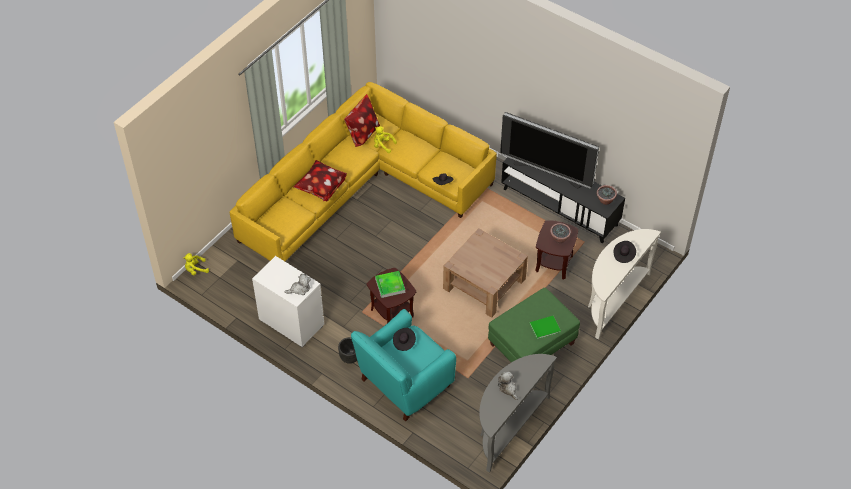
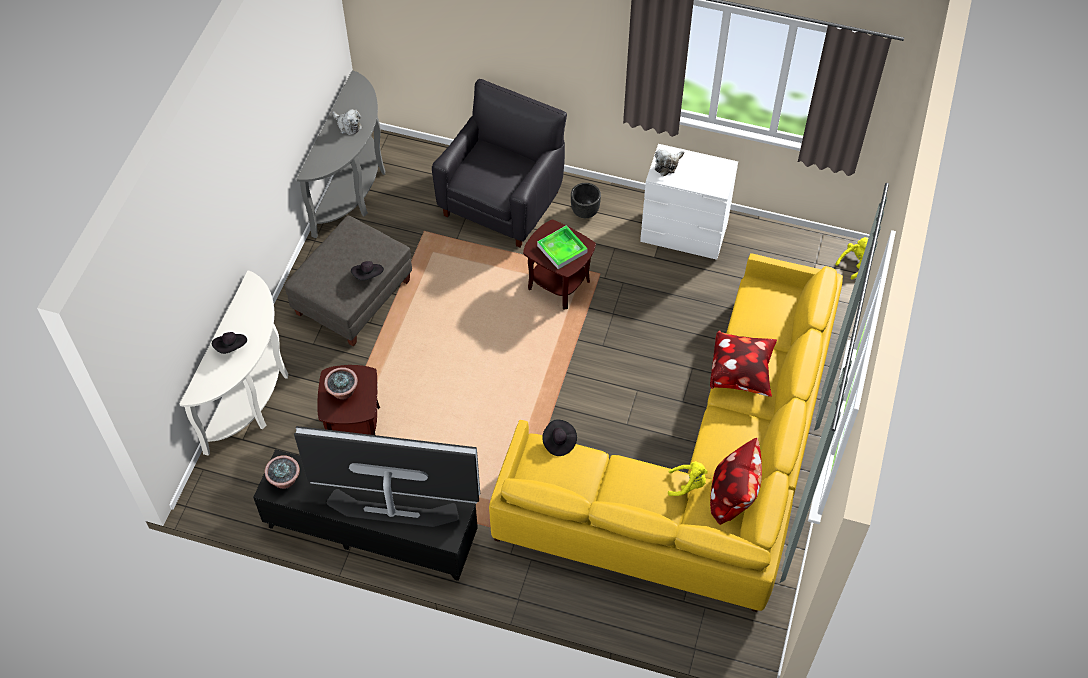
camera: 160 degrees right, 5 degrees up
(403, 383) = (503, 202): turquoise armchair -> black armchair
(404, 342) = (508, 179): black hat -> black hat (368, 275)
(484, 284) = (447, 364): brown coffee table -> none
(532, 344) = (353, 298): green ottoman -> grey ottoman
(544, 327) = (331, 258): green book -> none

